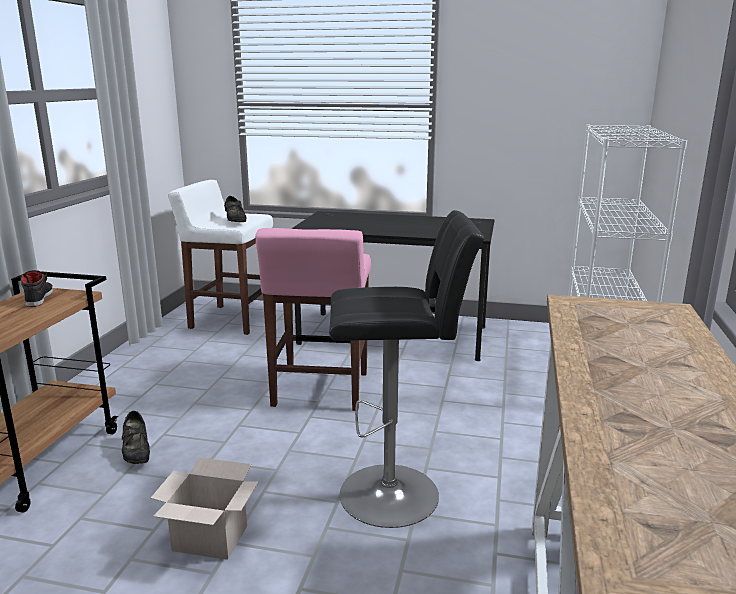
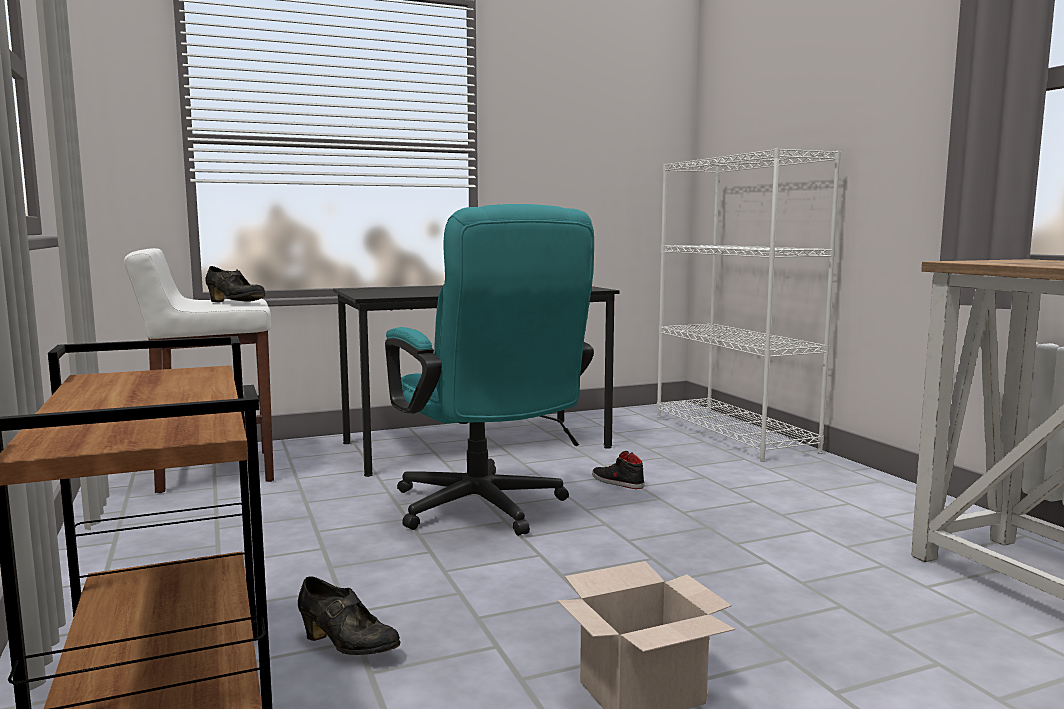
camera: 35 degrees left, 10 degrees down
(39, 298) = (131, 380): black shoe -> black shoe (617, 482)
(320, 390) = (486, 511): pink stool -> turquoise office chair
(397, 494) = (753, 573): black stool -> none

